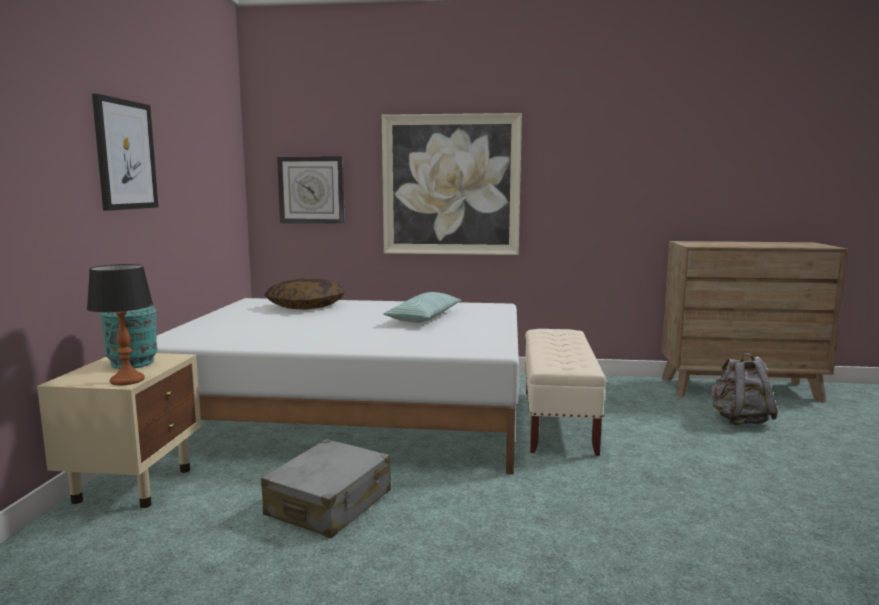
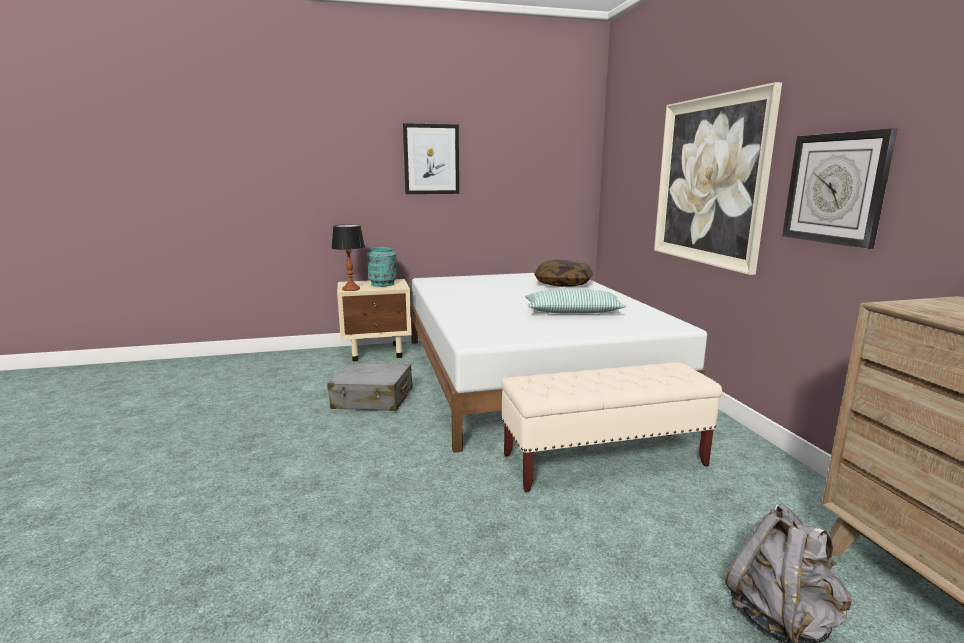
camera: 70 degrees right, 5 degrees up
(311, 190) = (627, 183): wall clock -> wall clock (835, 188)

